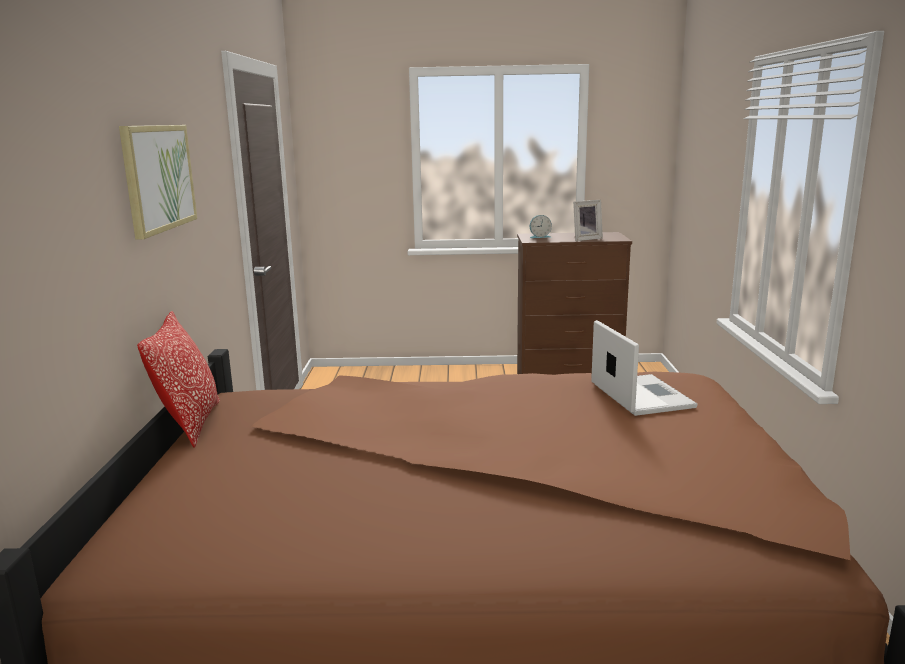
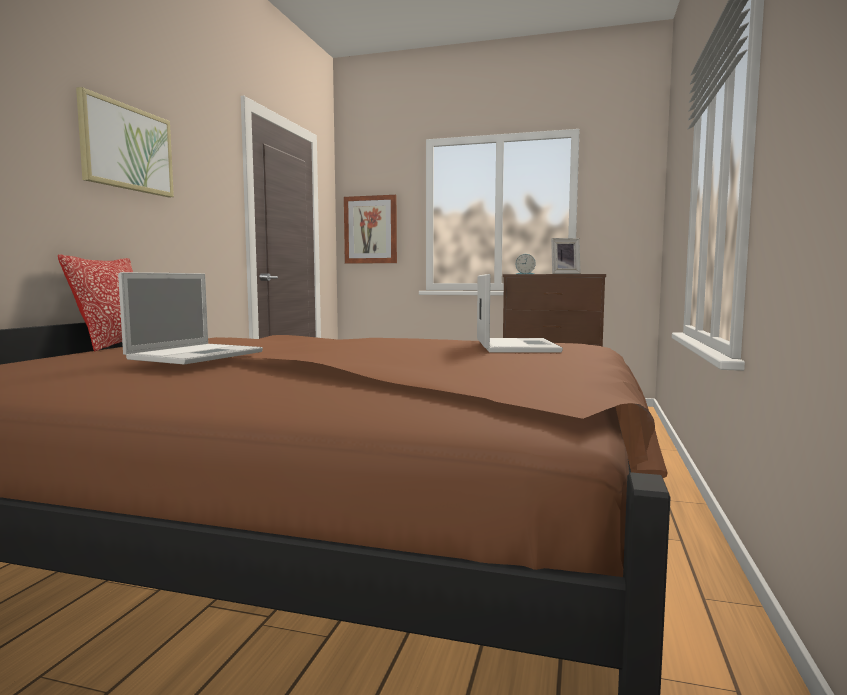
camera: 15 degrees right, 10 degrees down
(342, 177) = (370, 230): none -> picture
(370, 464) = (197, 355): none -> laptop

